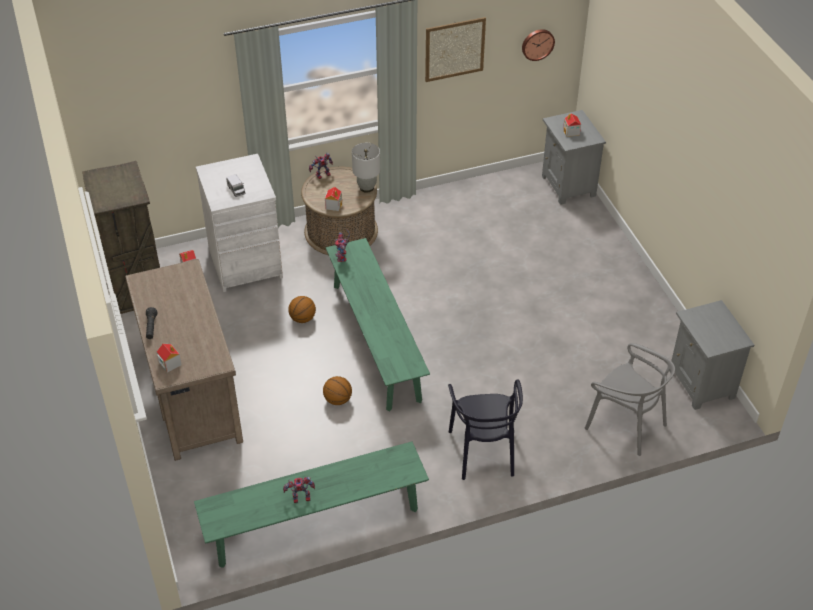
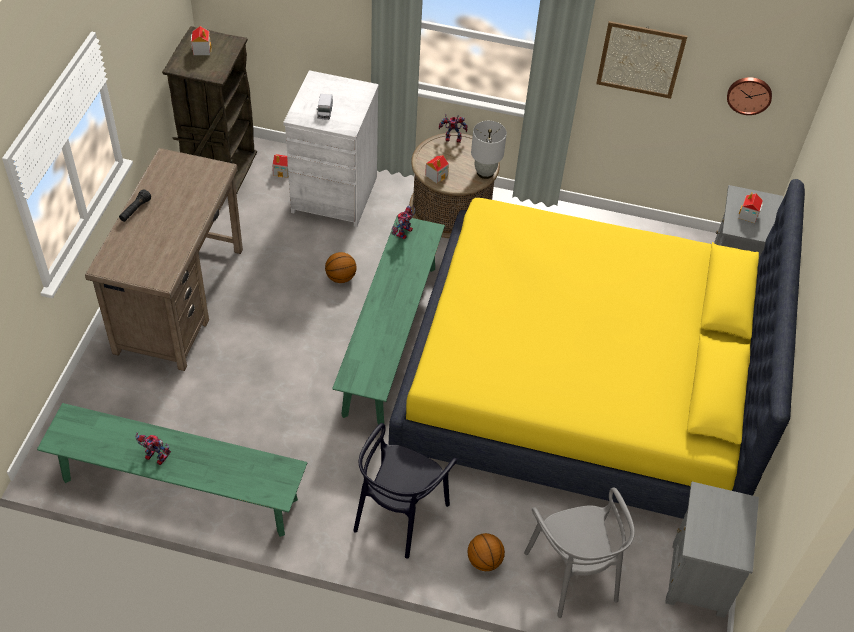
camera: 30 degrees right, 5 degrees up
(170, 363) = (119, 254): toy house -> toy house (202, 49)
(338, 400) = (304, 378): basketball -> basketball (484, 561)
(530, 302) = (582, 381): none -> yellow bed

